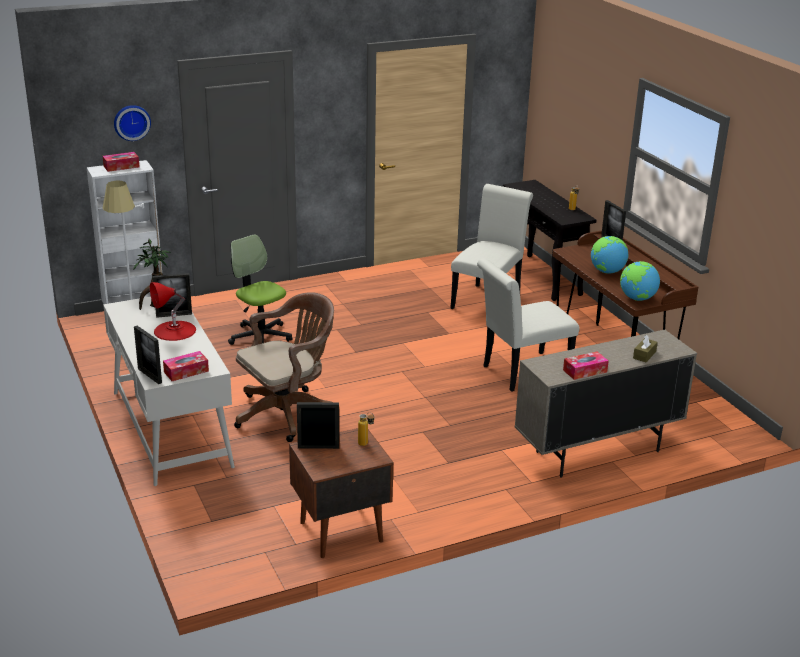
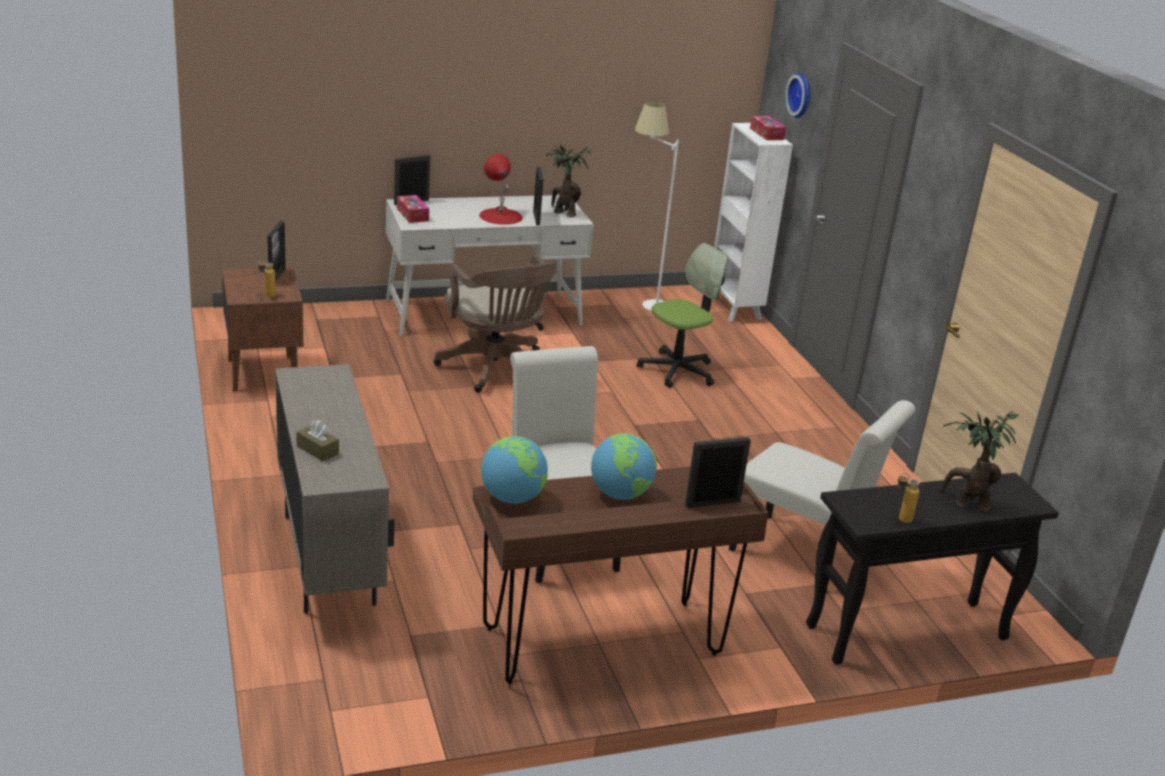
camera: 95 degrees right, 0 degrees up
(543, 196) = (967, 503): none -> potted plant
(585, 371) = (298, 398): tissue box -> none

